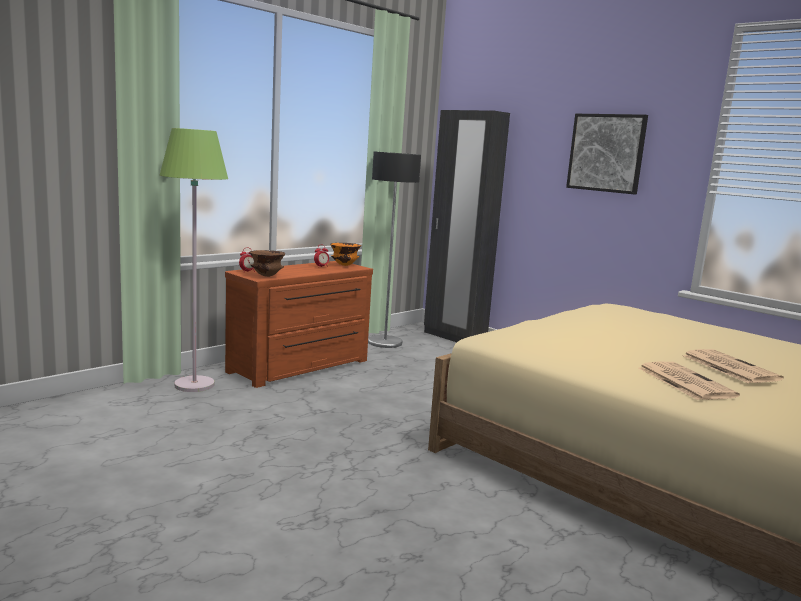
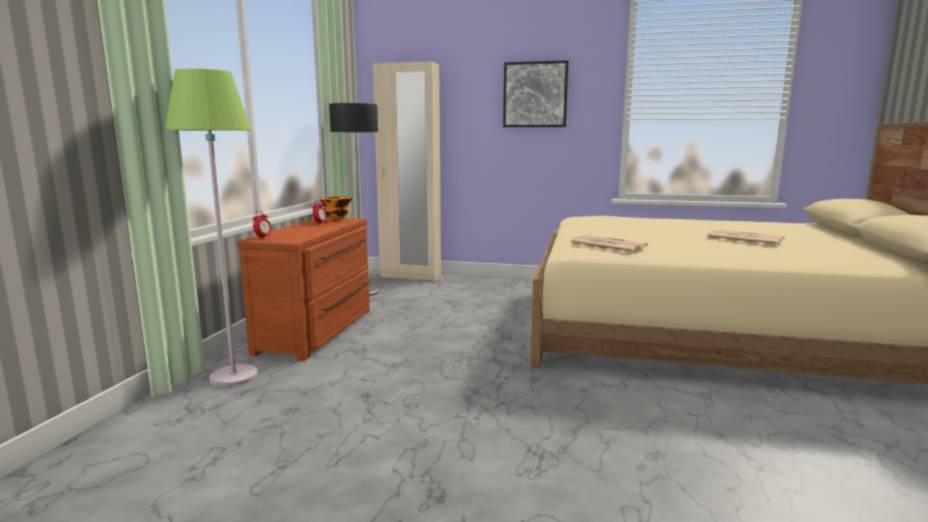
camera: 30 degrees left, 0 degrees up
(266, 276) = (293, 238): brown bowl -> none
(454, 337) = (410, 276): black wardrobe -> beige wardrobe
(684, 381) = (748, 252): newspaper -> newspaper (606, 245)

